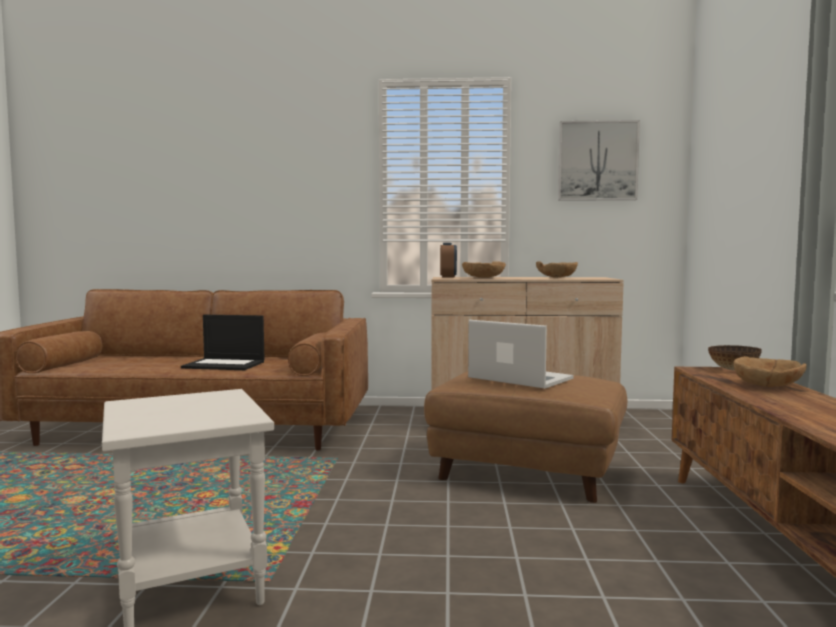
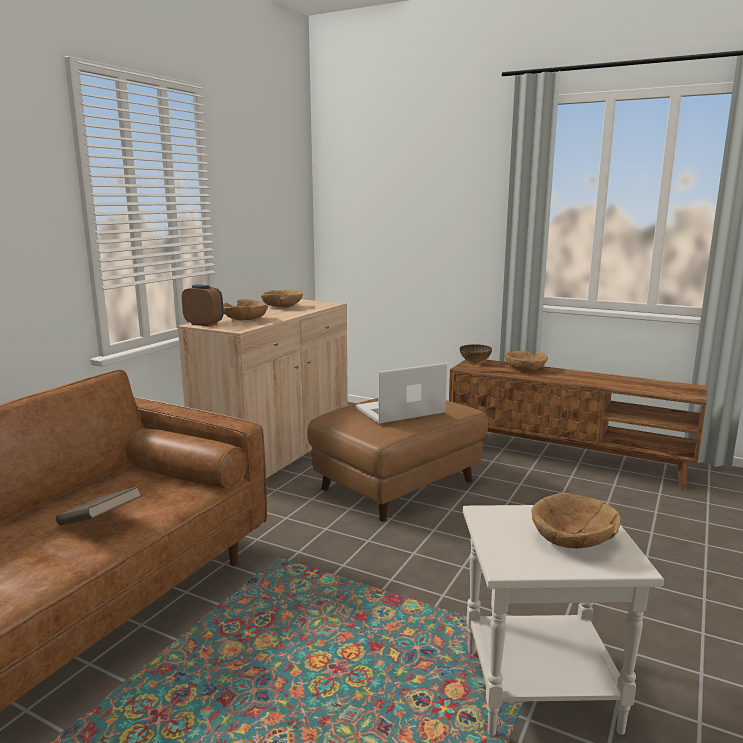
camera: 65 degrees left, 10 degrees up
(180, 414) = (573, 539): none -> brown bowl
(225, 365) = (100, 523): laptop -> brown book
(597, 161) = (265, 185): picture -> none

